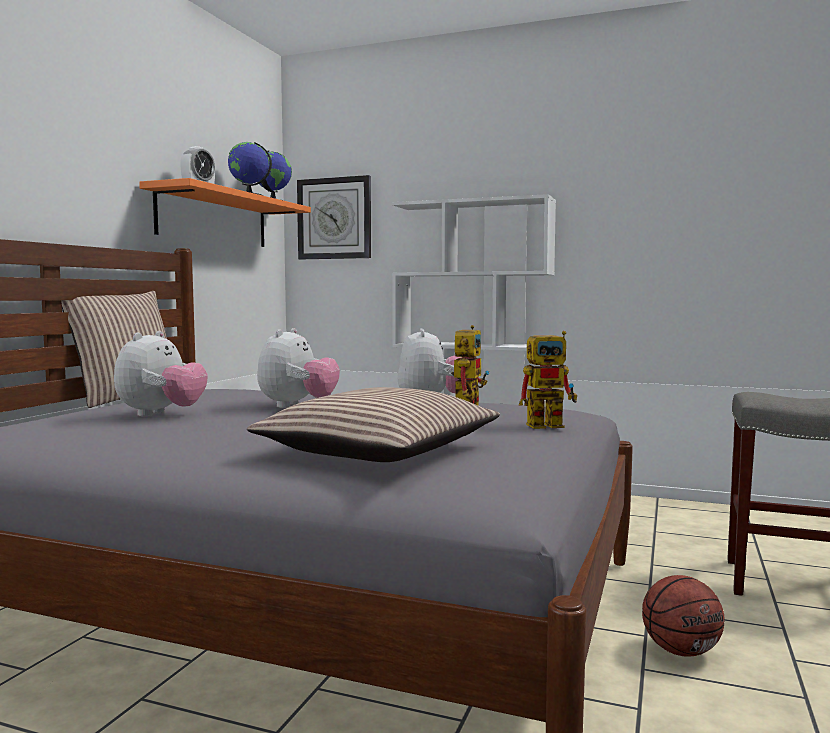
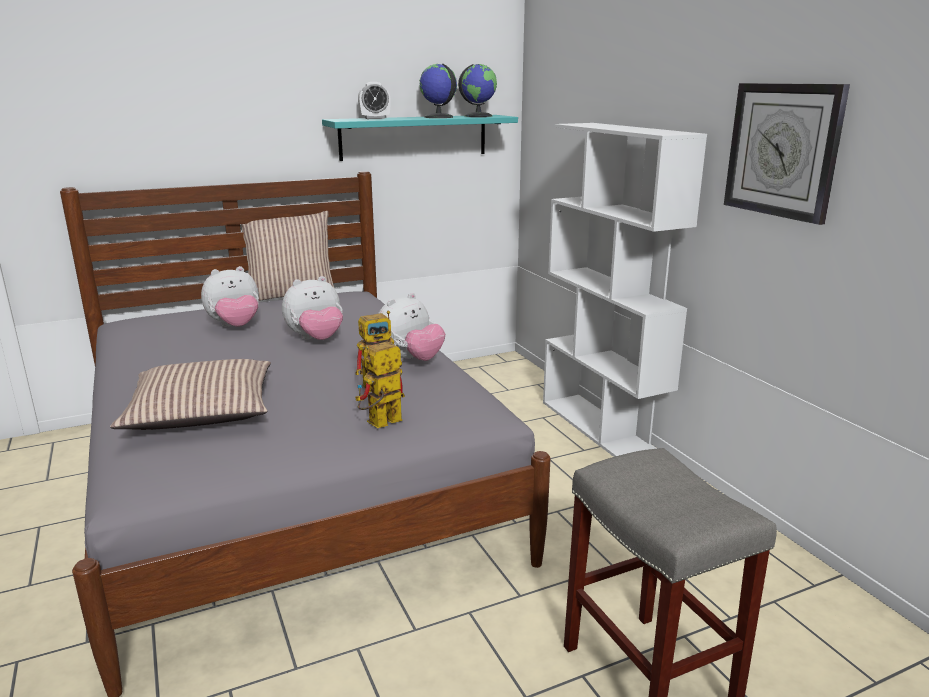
camera: 45 degrees right, 15 degrees up
(214, 219) = (414, 137): orange shelf -> turquoise shelf
(334, 218) = (548, 126): wall clock -> wall clock (783, 150)
(551, 425) = (380, 424): toy robot -> toy robot turned 105 degrees clockwise
(681, 651) = (408, 656): basketball -> none

